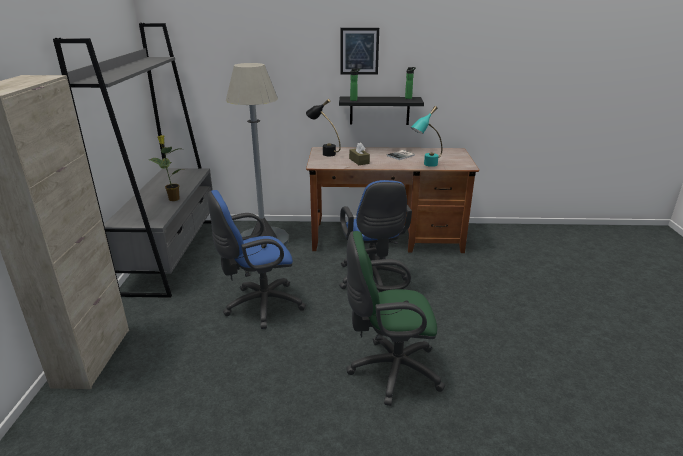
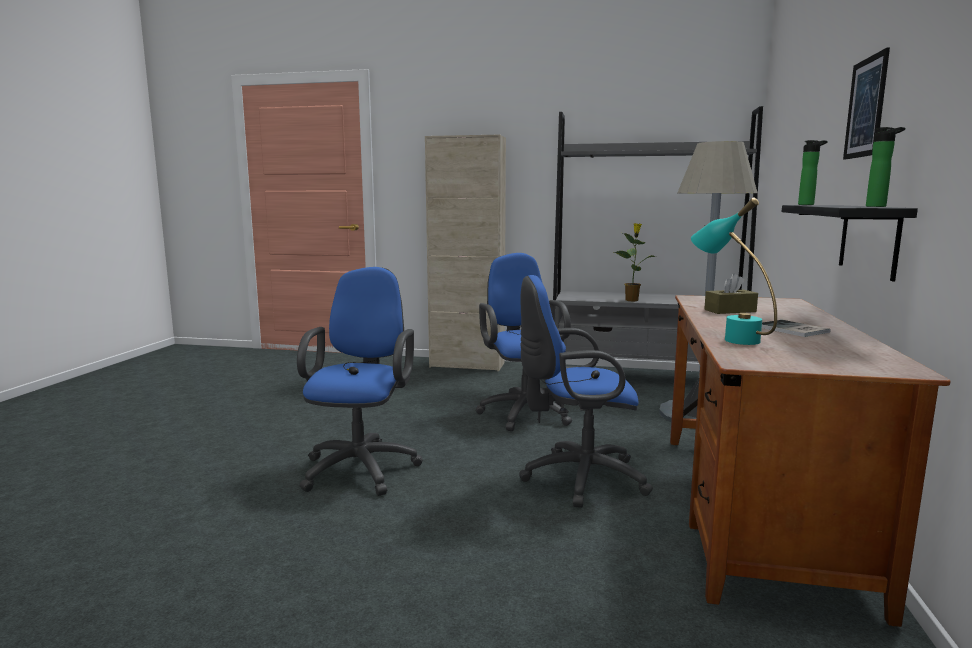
camera: 100 degrees right, 15 degrees down
(324, 153) = (766, 301): black table lamp -> none
(390, 371) = (362, 466): green office chair -> blue office chair

